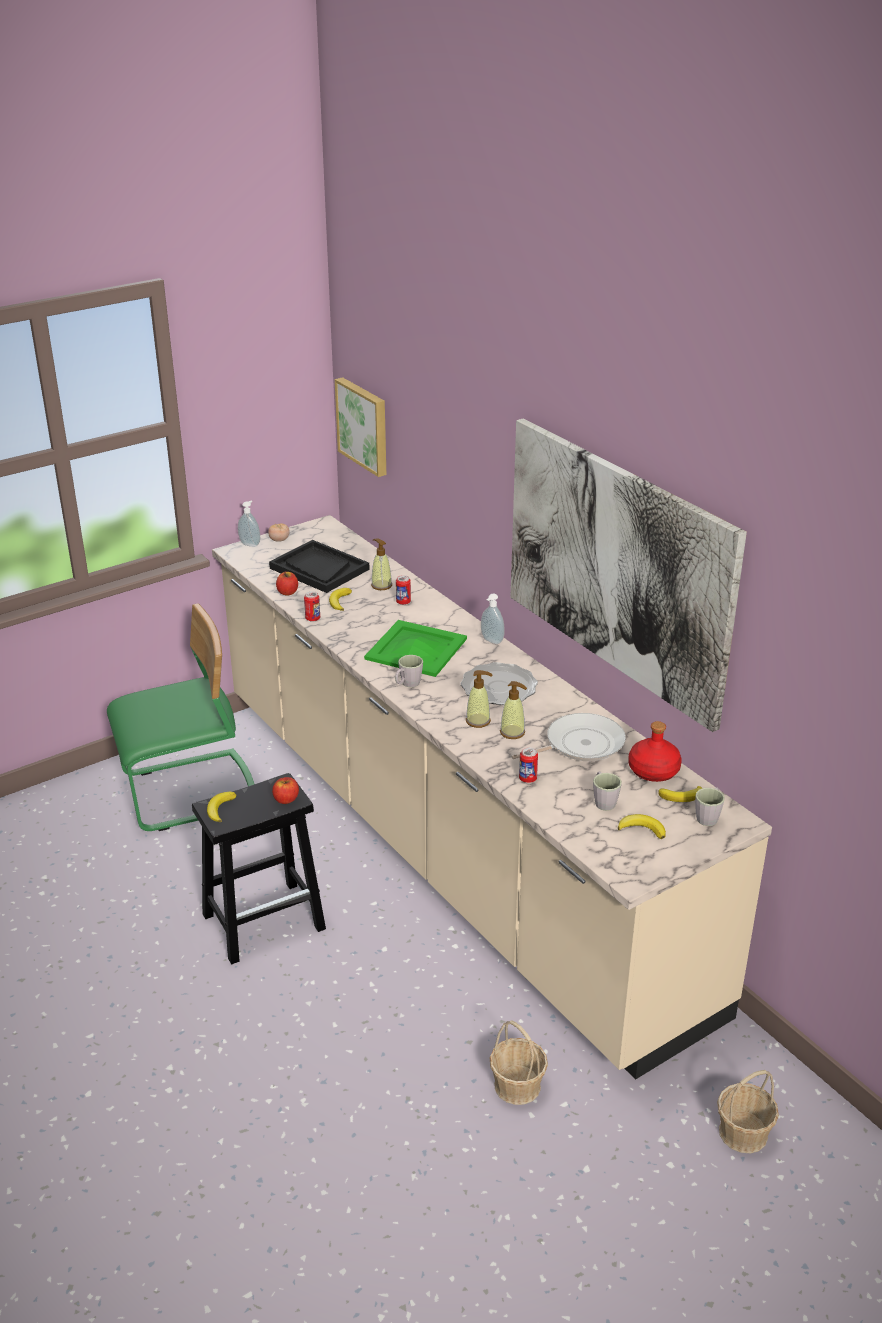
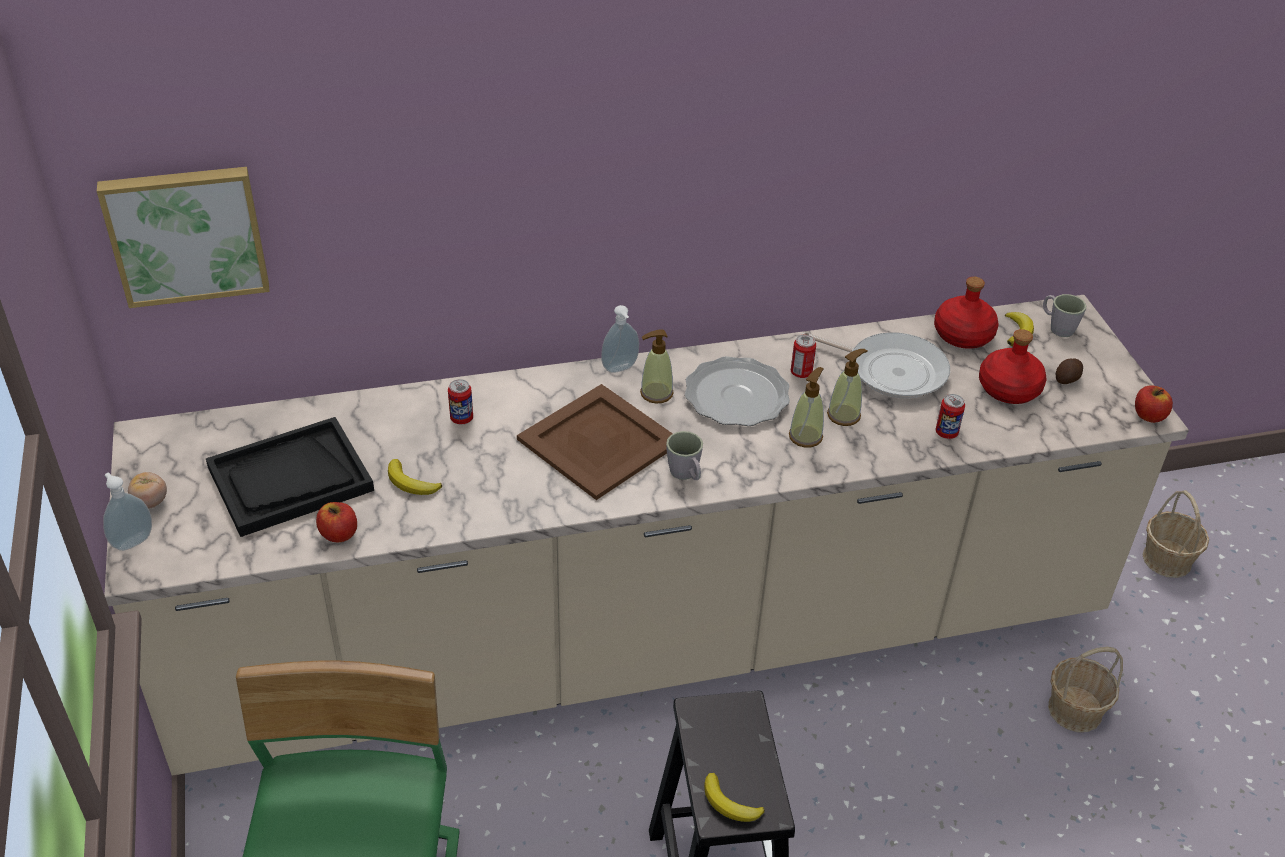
camera: 70 degrees left, 10 degrees up
(286, 799) = (740, 717): apple -> apple (1148, 415)
(312, 619) = (443, 525): can -> can (801, 373)
(381, 585) = (396, 427): soap dispenser -> soap dispenser (656, 393)
(417, 649) = (599, 440): green tray -> brown tray
(580, 744) = (891, 370): frying pan -> frying pan turned 120 degrees clockwise
(603, 801) = (1008, 389): grey mug -> red bottle
(617, 567) = (834, 153): picture -> none
(642, 829) = (1068, 379): banana -> potato

